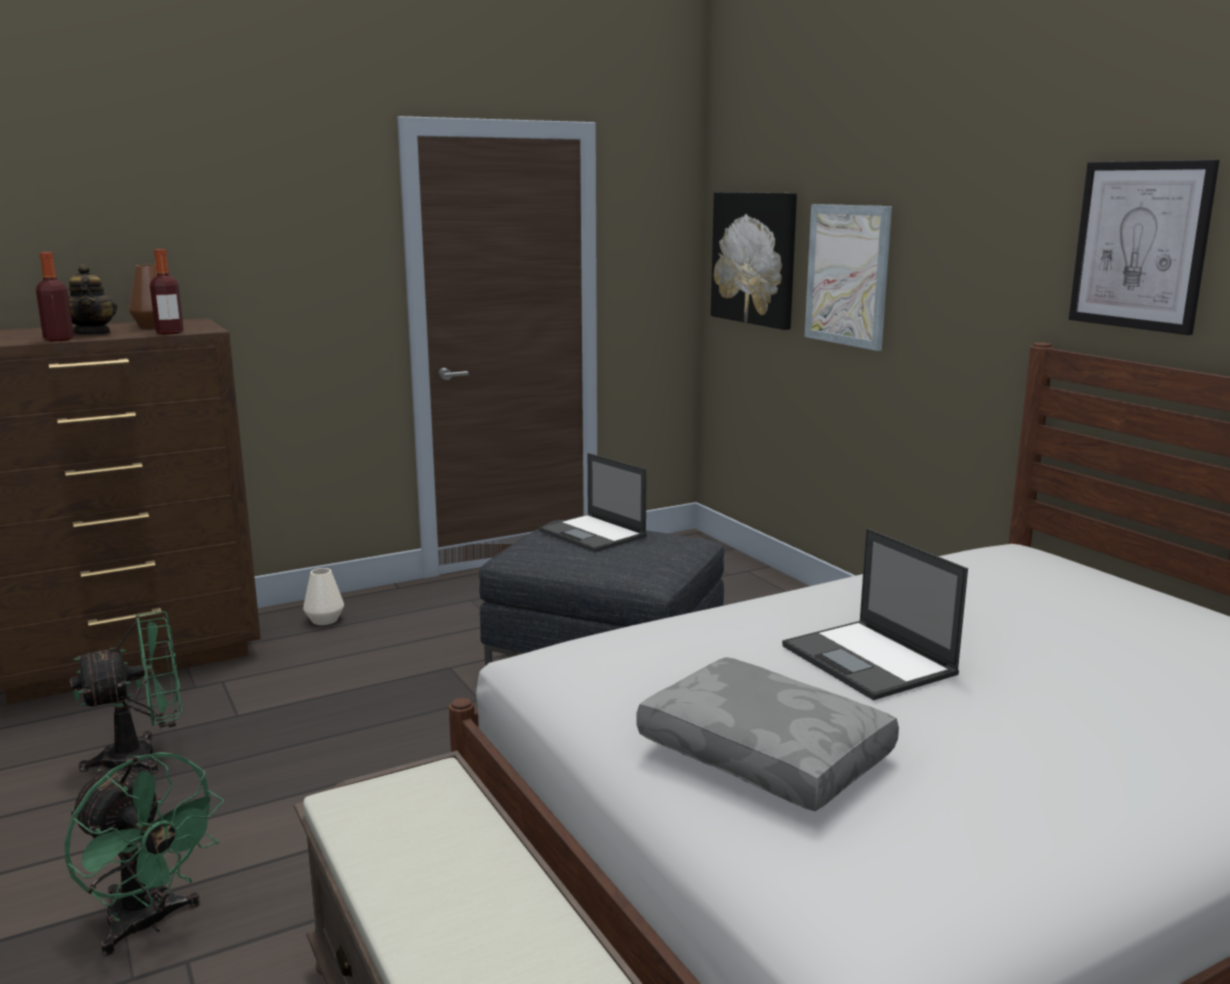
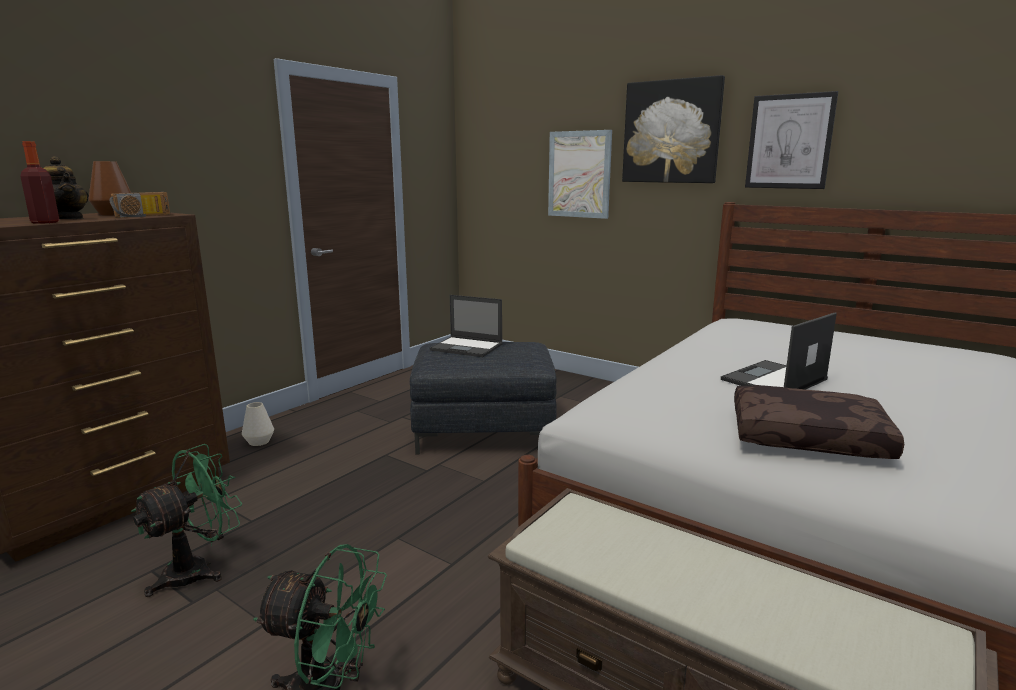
camera: 25 degrees left, 0 degrees up
(169, 333) = (143, 216): bottle -> radio
(754, 258) = (503, 169): picture -> picture (671, 132)
(768, 753) = (808, 436): grey pillow -> brown pillow
(870, 661) = (773, 380): laptop -> laptop turned 105 degrees clockwise

